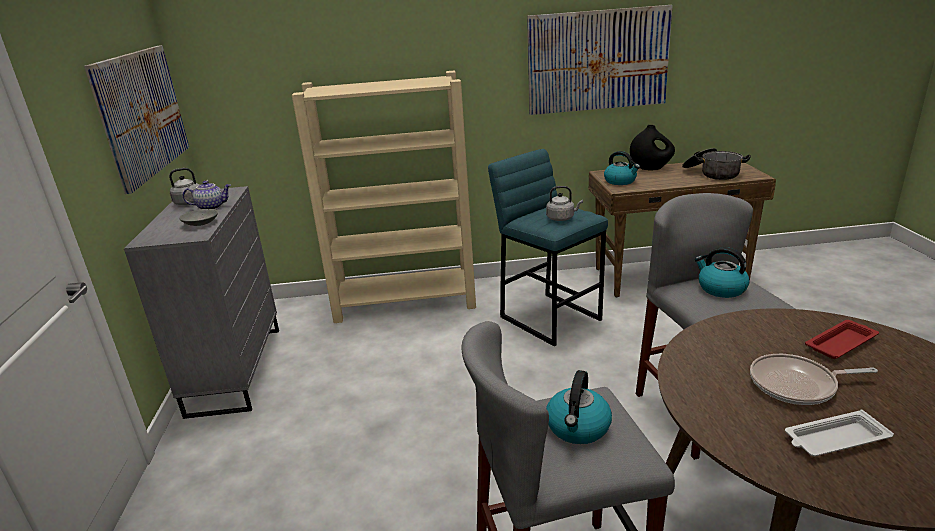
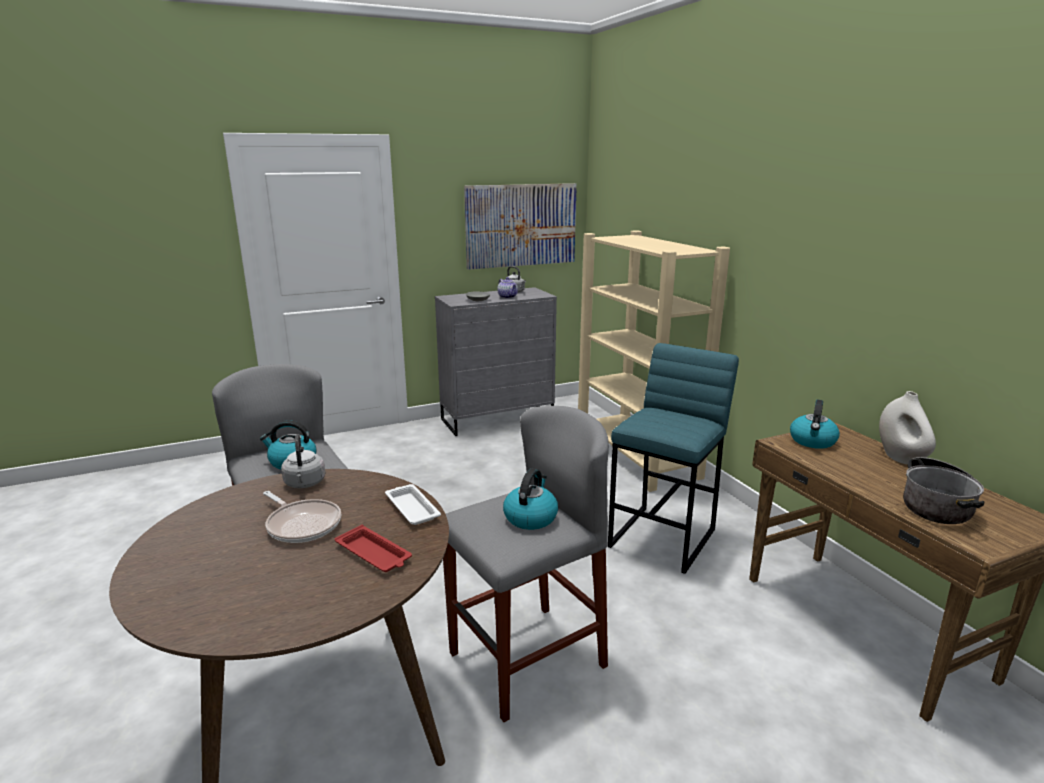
camera: 70 degrees right, 5 degrees down
(562, 218) = (659, 423): grey kettle -> grey kettle (305, 484)
(598, 60) = (874, 276): picture -> none
(651, 168) = (900, 458): black vase -> white vase
(797, 385) = (302, 524): frying pan -> frying pan turned 150 degrees clockwise
(834, 439) = (224, 534): white tray -> white tray (411, 508)

